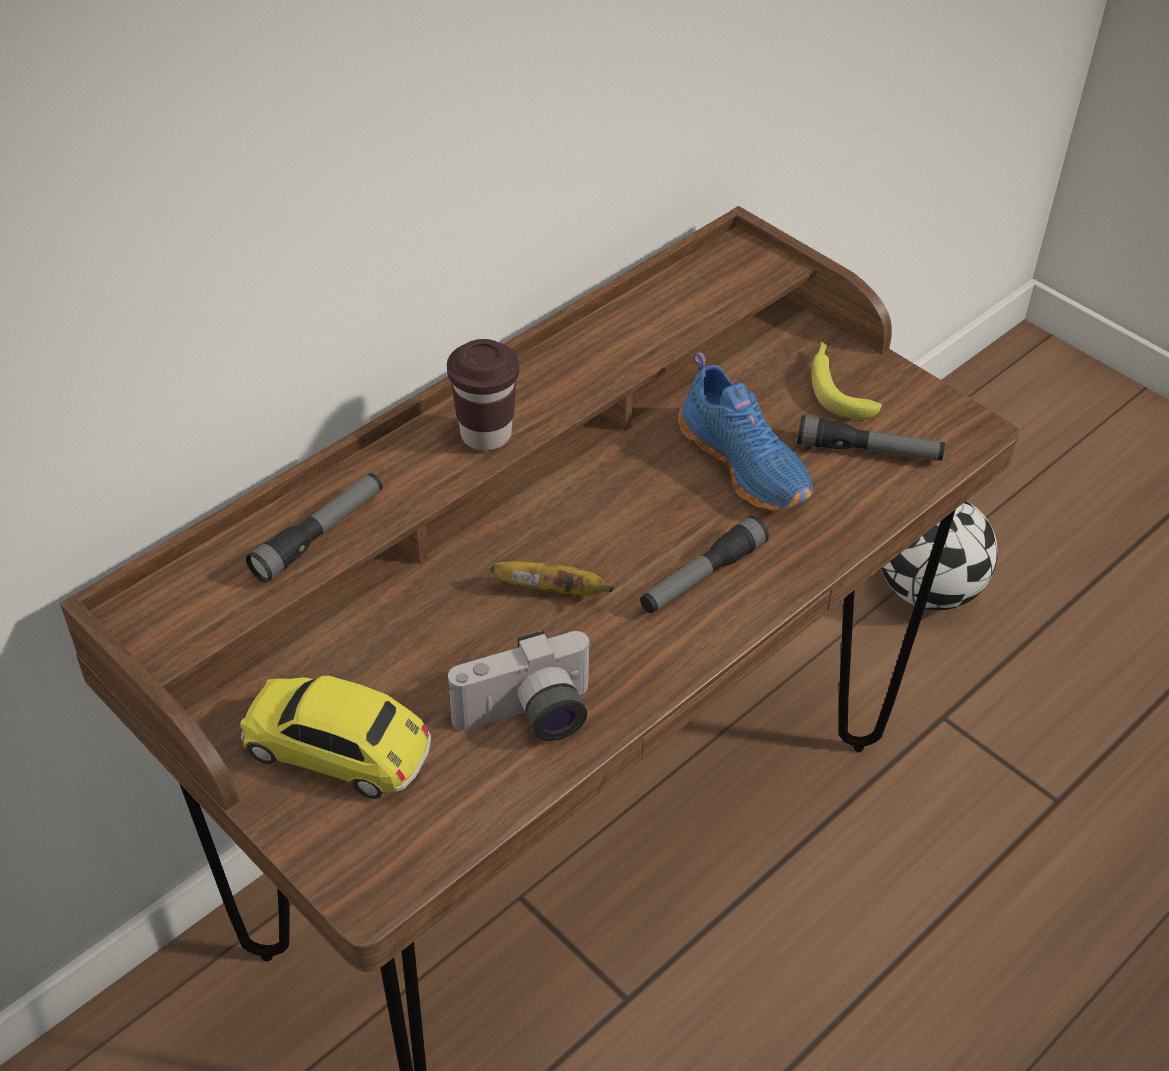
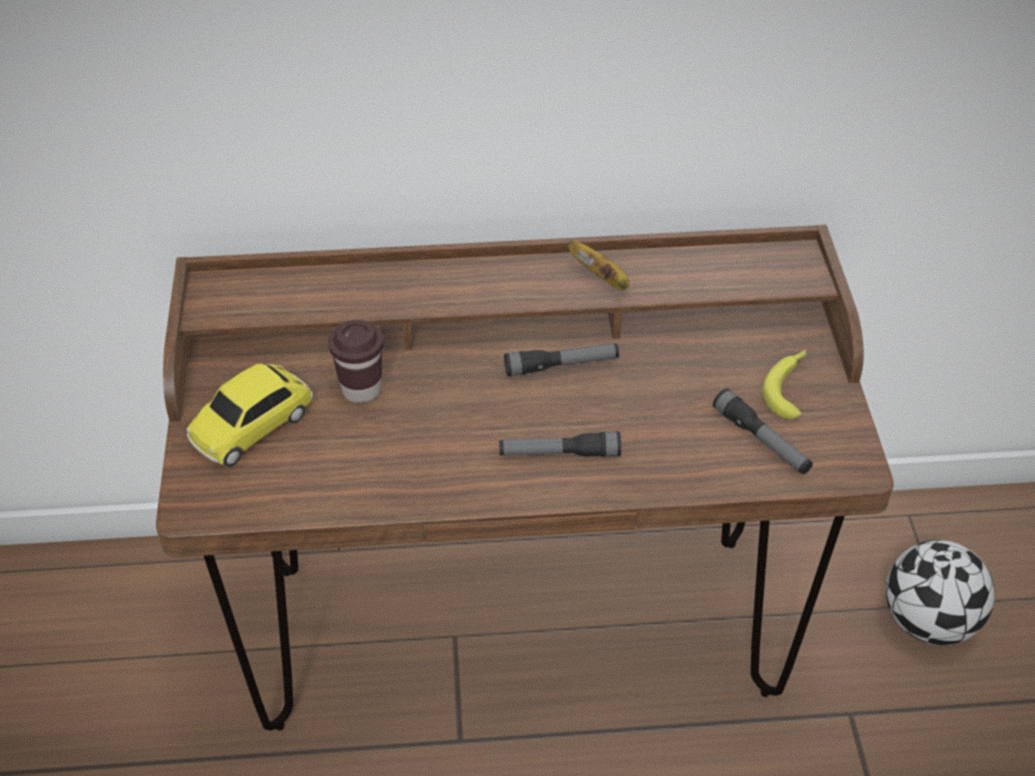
camera: 40 degrees right, 0 degrees up
(319, 535) = (342, 295): flashlight -> flashlight (561, 365)
(339, 751) = (253, 426): toy car -> toy car turned 105 degrees counterclockwise
(486, 434) = (496, 288): brown cup -> brown cup (361, 390)
(528, 718) = (368, 472): camera -> none
(554, 592) = (461, 410): banana -> banana (602, 278)
(746, 462) = (668, 401): blue shoe -> none

